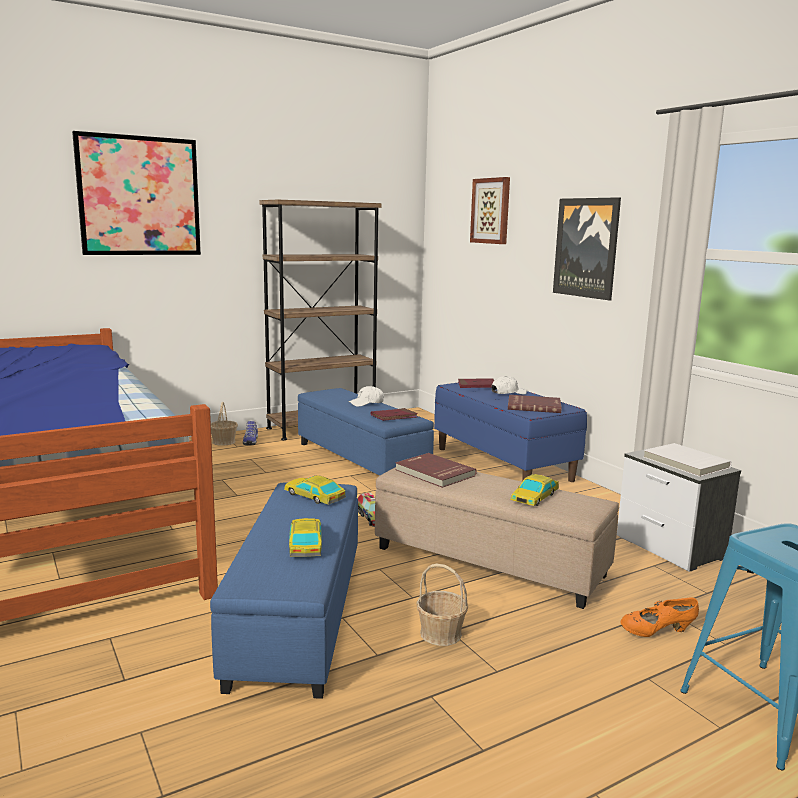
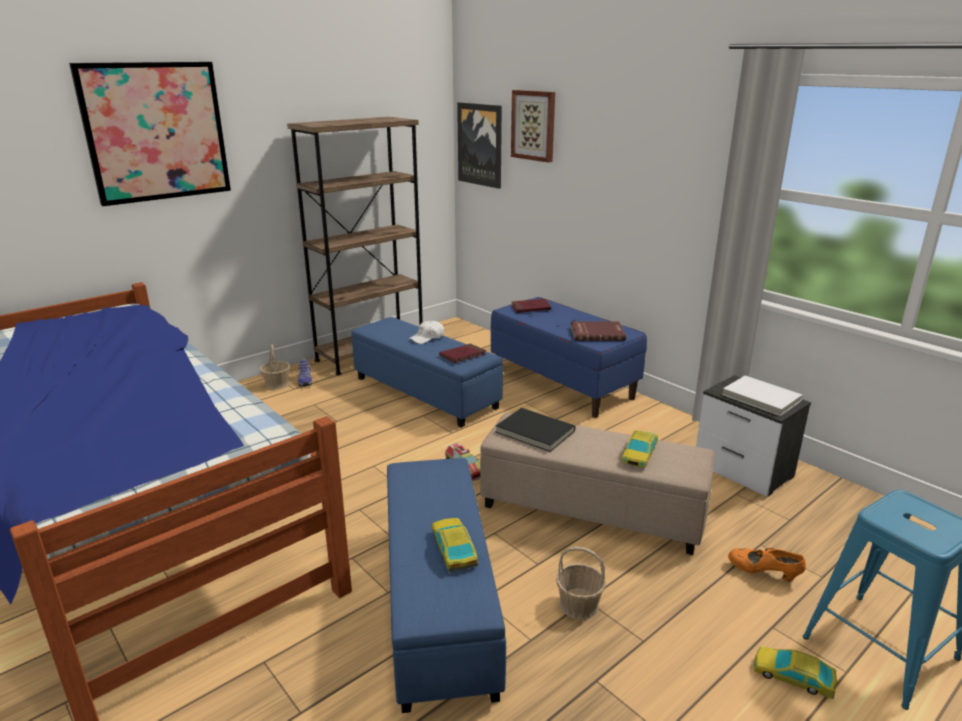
camera: 10 degrees left, 10 degrees up
(314, 496) = (433, 480): toy car -> toy car (793, 676)
(434, 473) = (534, 432): red book -> black book
(508, 393) = (565, 316): white cap -> none
(586, 248) = (644, 174): picture -> picture (480, 144)
(657, 632) = (763, 573): orange shoe -> orange shoe turned 45 degrees clockwise

